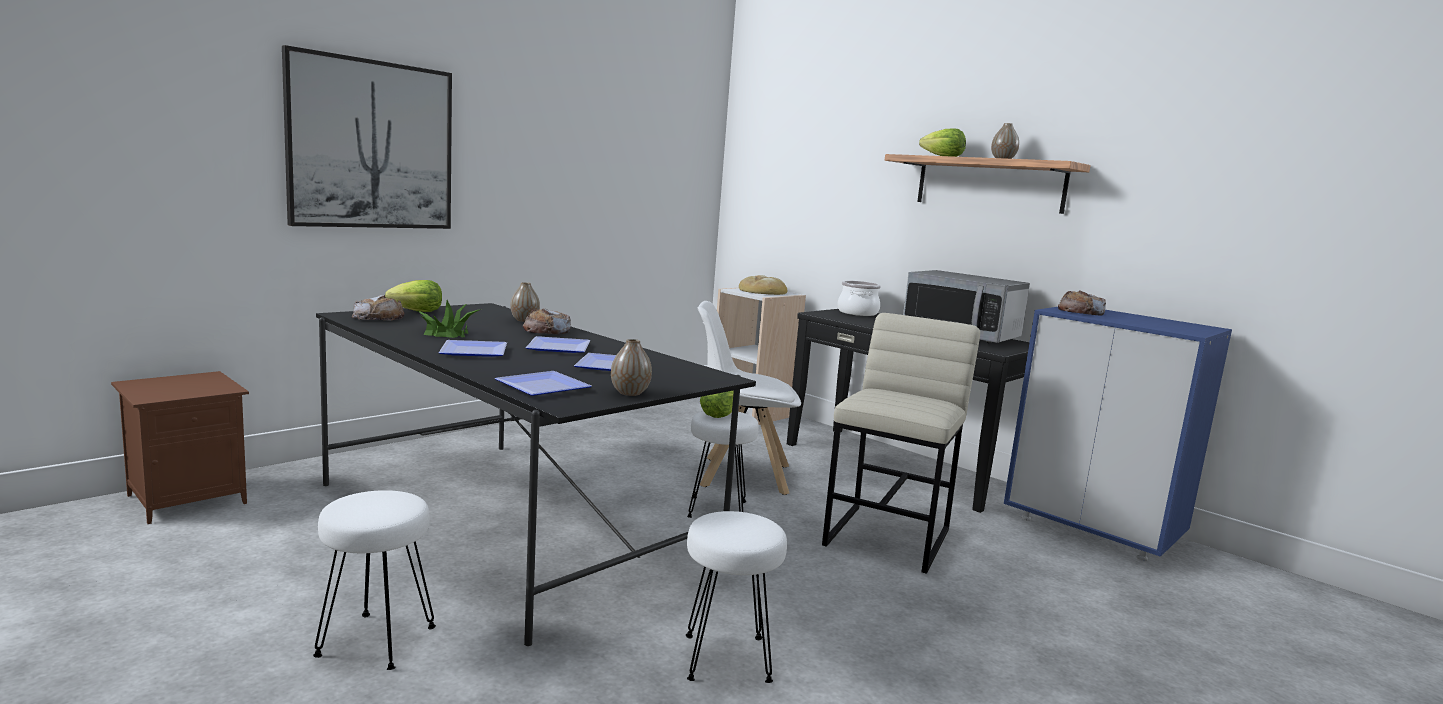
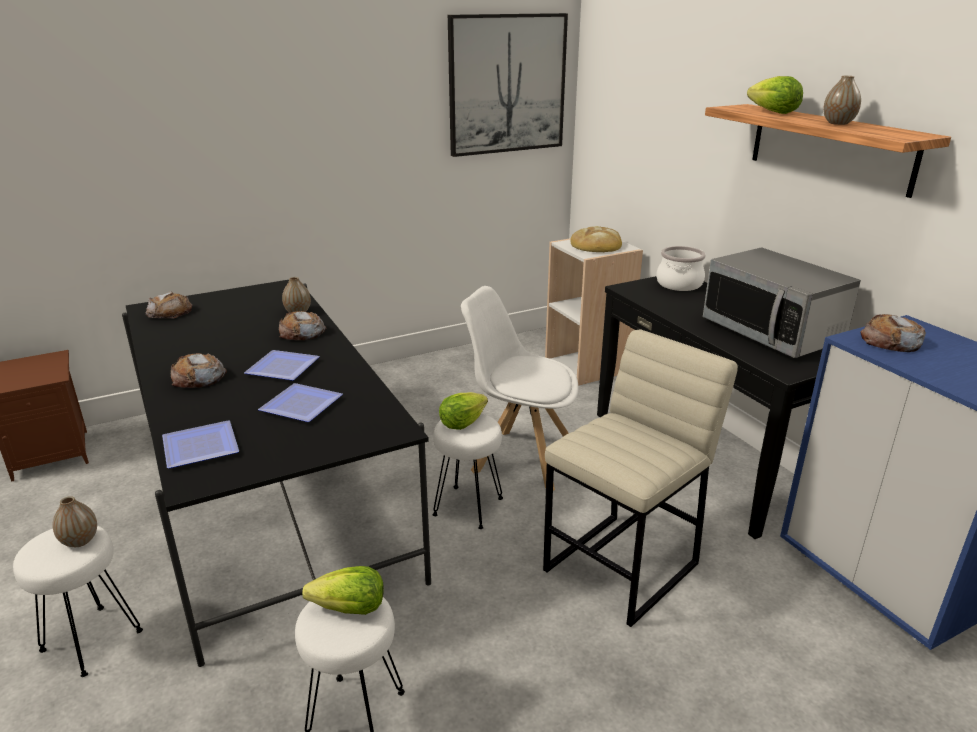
camera: 20 degrees right, 15 degrees up
(372, 145) = (169, 137): picture -> picture (507, 84)
(417, 312) = (213, 299): lettuce -> lettuce (350, 609)
(447, 334) = (203, 341): potted plant -> none
(476, 352) = (198, 377): plate -> bread
(630, 393) = (273, 460): vase -> vase (80, 541)

